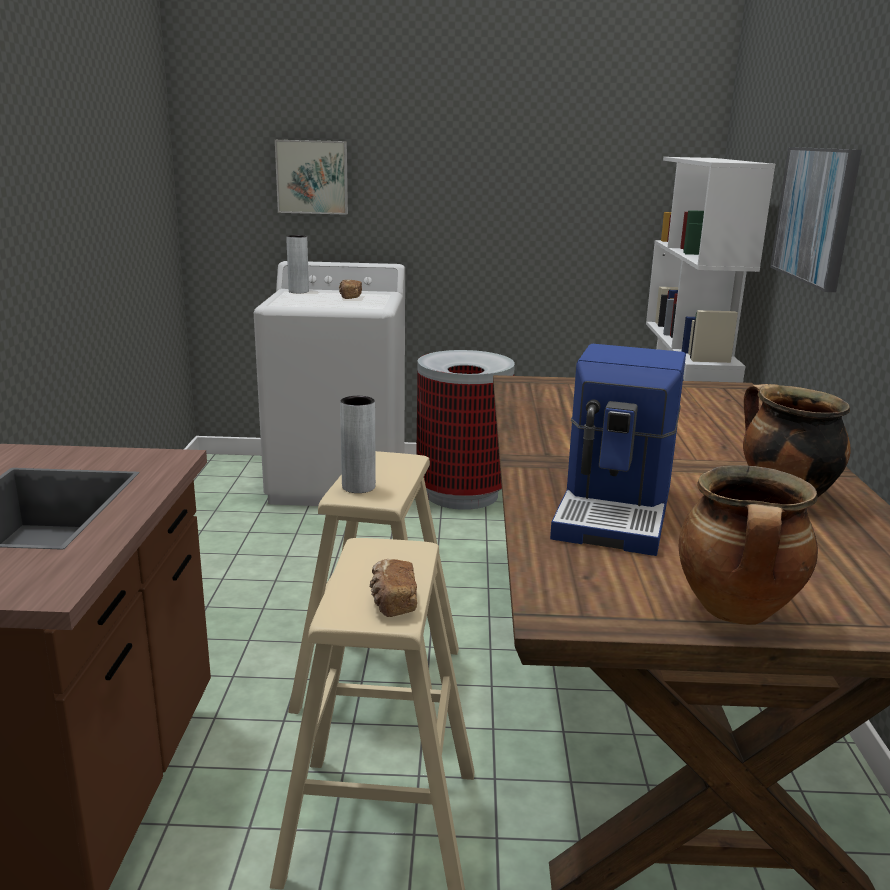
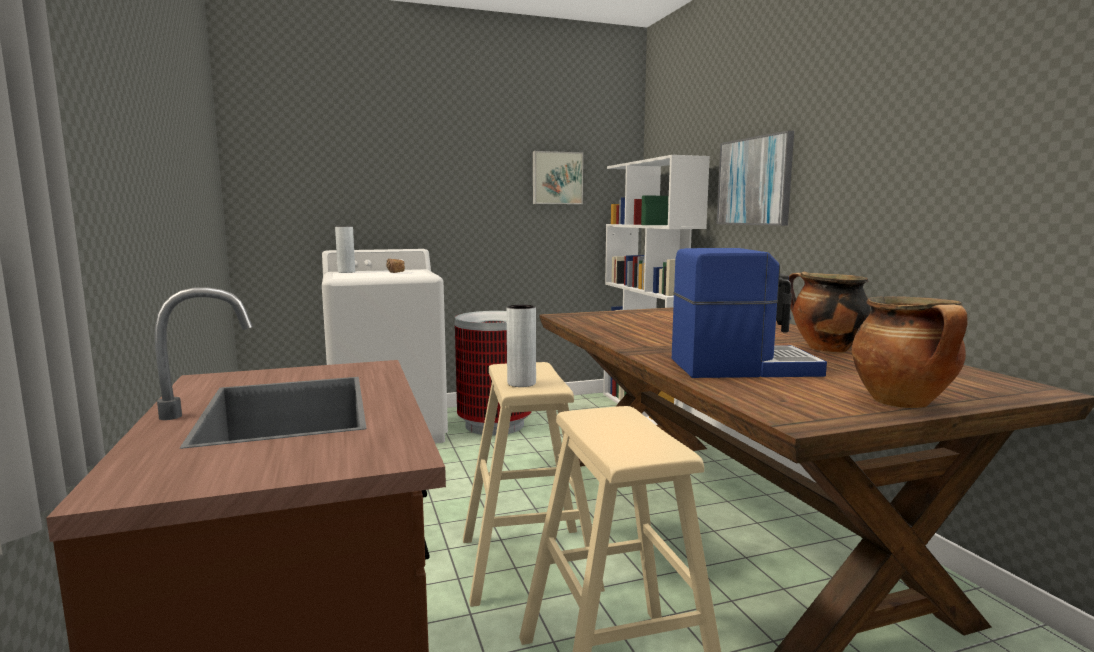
camera: 20 degrees left, 10 degrees down
(312, 177) = (347, 182): picture -> picture (557, 178)
(392, 602) = (653, 442): bread -> none
(616, 511) = (741, 367): coffee machine -> coffee machine turned 90 degrees counterclockwise

